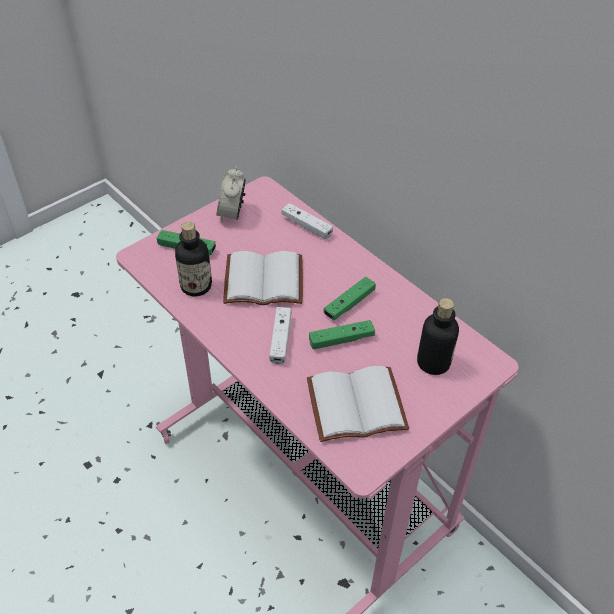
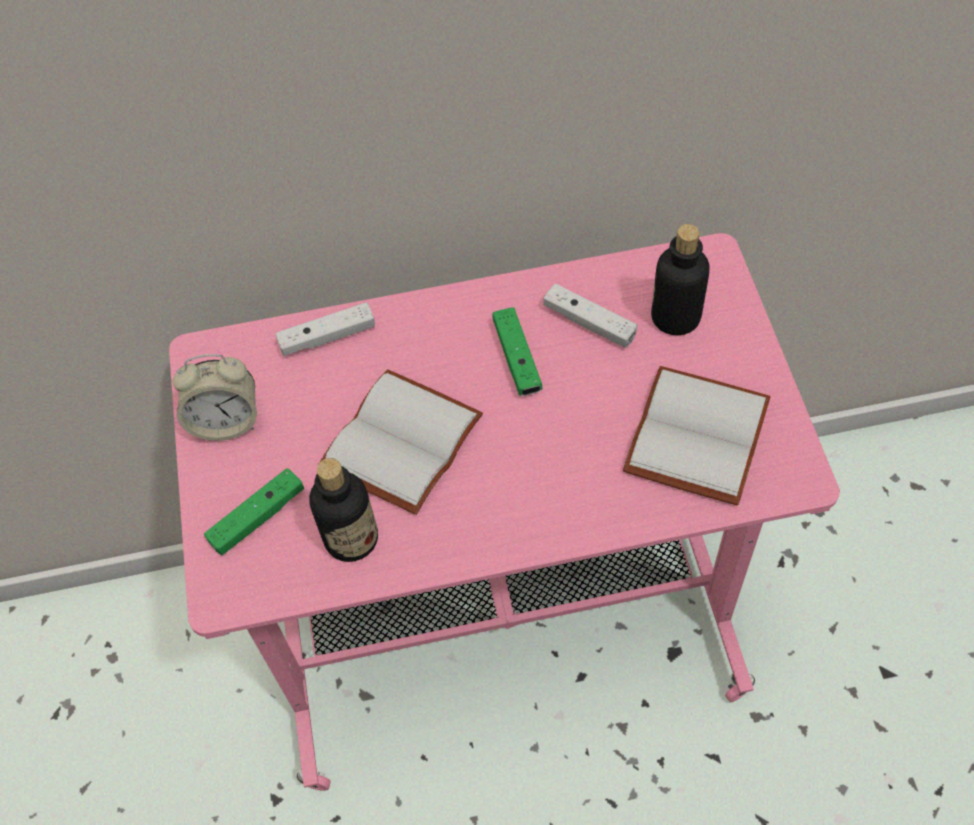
camera: 55 degrees left, 10 degrees up
(232, 214) = (226, 421): alarm clock -> alarm clock turned 45 degrees counterclockwise
(280, 339) = (530, 472): white game controller -> white game controller (589, 323)
(341, 340) = (575, 399): green game controller -> none

